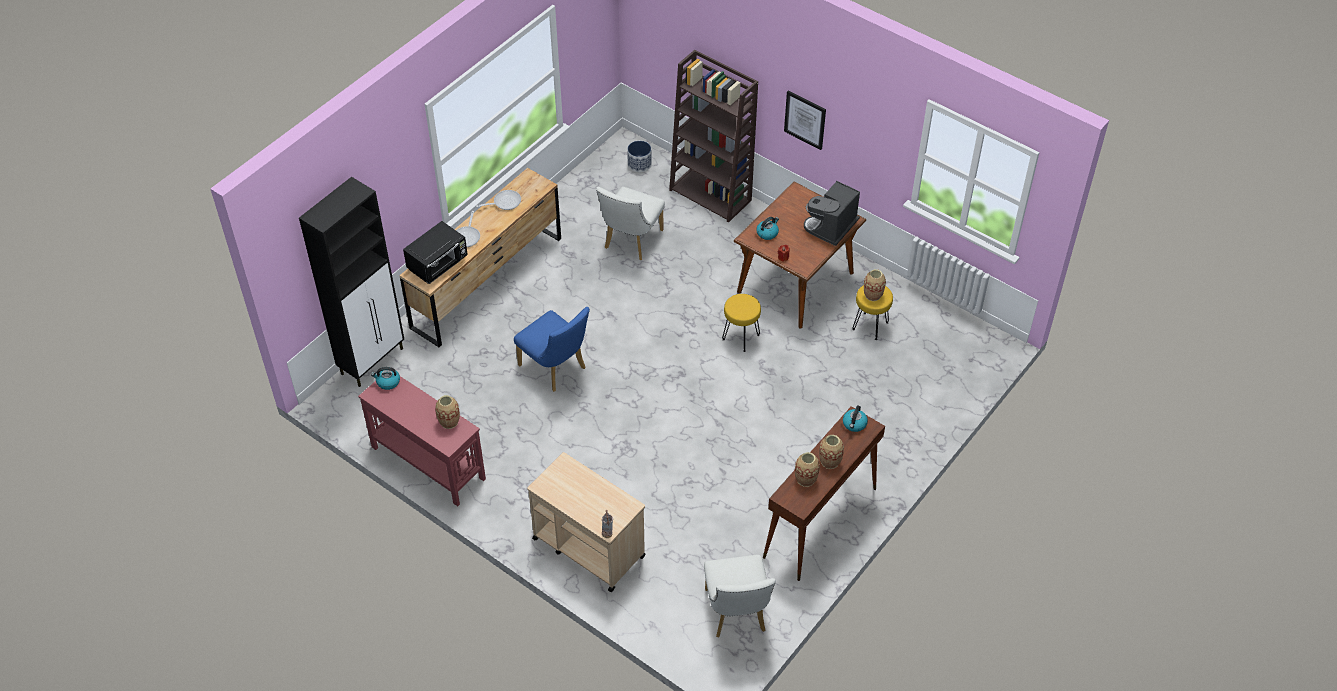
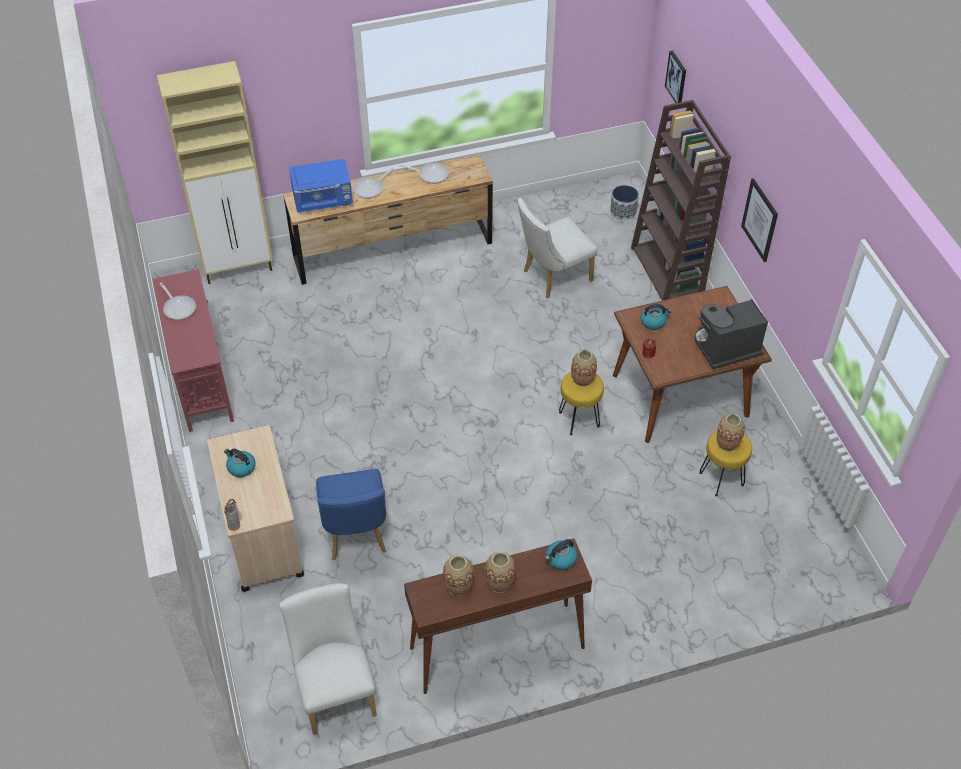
camera: 35 degrees right, 0 degrees up
(373, 361) = (239, 268): black cabinet -> beige cabinet
(388, 382) = (186, 280): kettle -> kettle (241, 467)
(403, 406) = (178, 307): none -> frying pan
(438, 264) = (323, 200): black microwave -> blue microwave
(449, 421) = (201, 342): vase -> vase (582, 379)
(556, 369) = (382, 357): blue chair -> blue chair (356, 536)
(662, 37) = (676, 78): none -> picture
(736, 615) = (335, 689): white chair -> white chair turned 135 degrees clockwise

